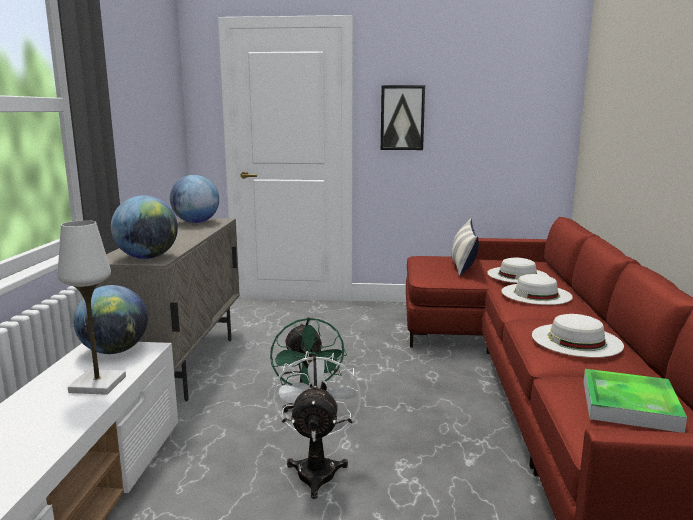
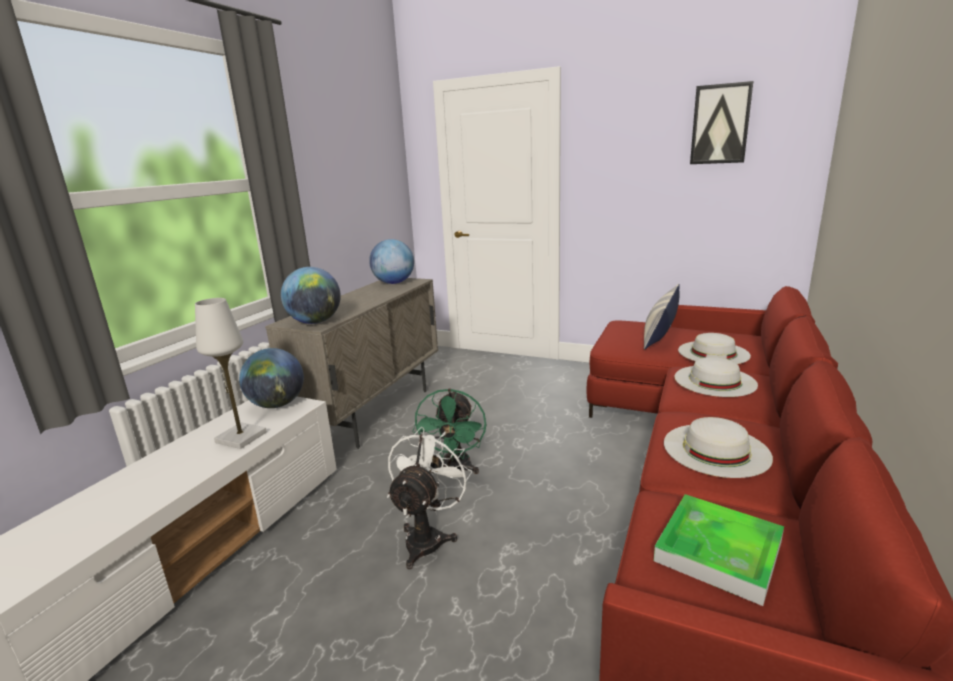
camera: 20 degrees right, 5 degrees up
(402, 118) = (611, 174): picture -> picture (720, 124)

